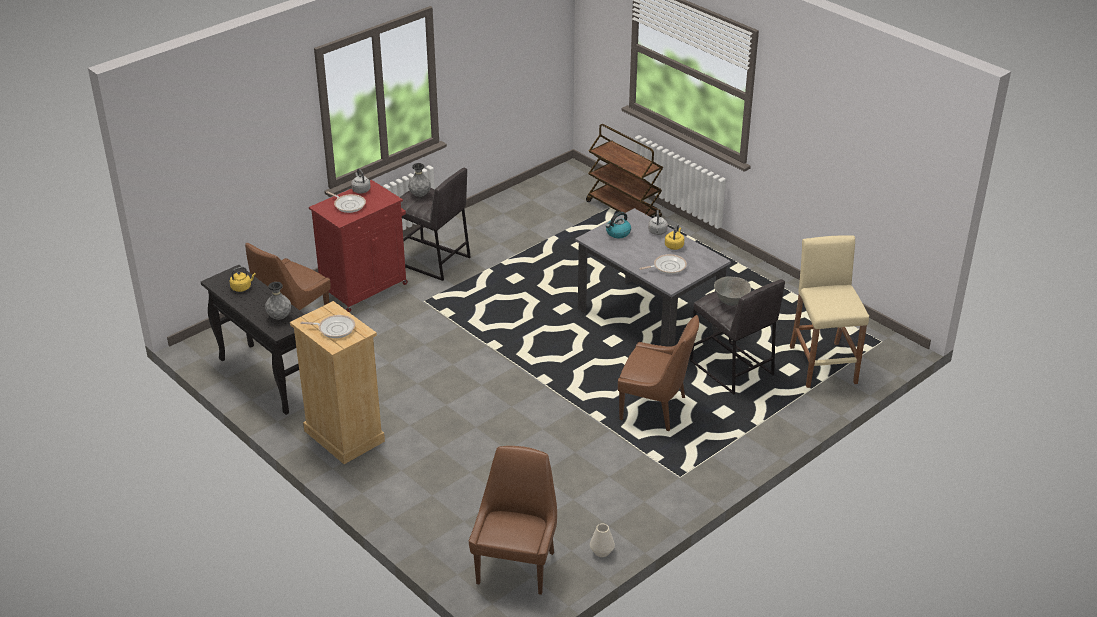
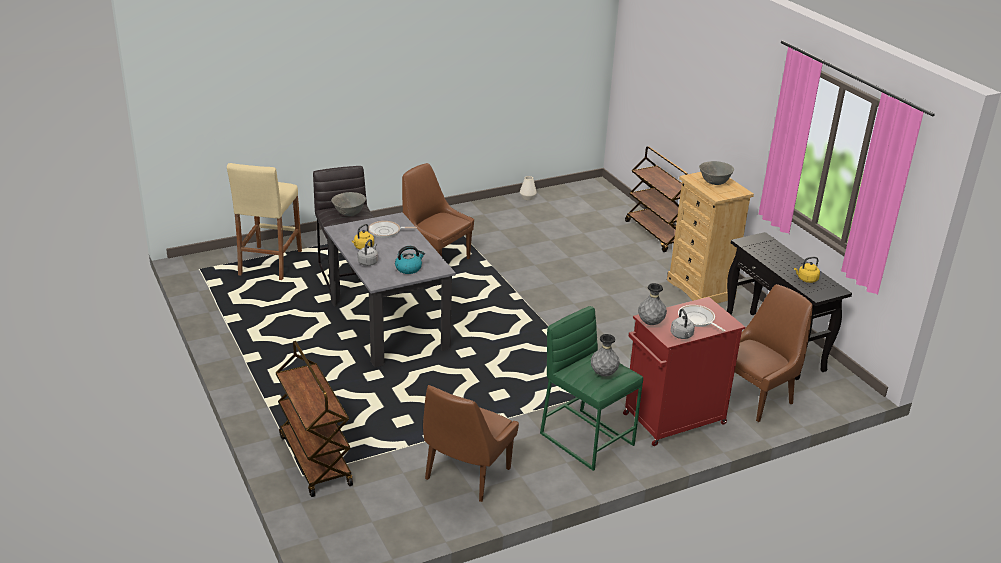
camera: 165 degrees left, 5 degrees down
(279, 317) = (764, 248): grey vase -> grey vase (650, 323)
(334, 328) = (714, 183): frying pan -> grey bowl
(404, 519) = (657, 234): none -> brown cart
(432, 260) = (587, 438): grey stool -> green stool
(516, 565) = (586, 201): brown chair -> brown chair (466, 475)

